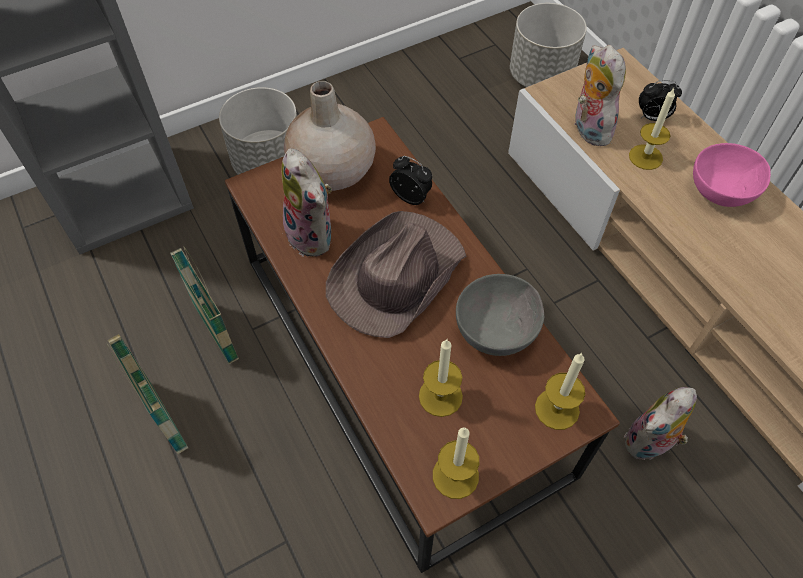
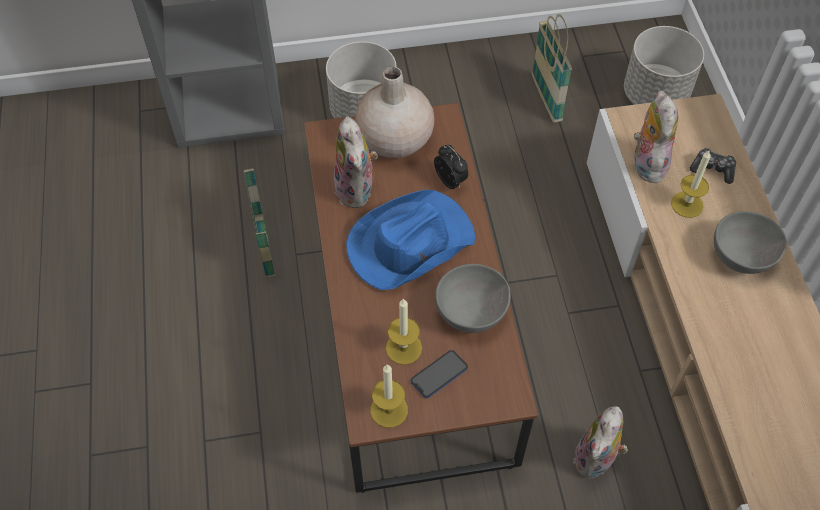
camera: 20 degrees right, 0 degrees up
(164, 417) = (200, 304): basket -> basket (546, 99)
(395, 277) = (409, 243): brown hat -> blue hat
(493, 414) = (439, 375): none -> phone
(557, 409) = (491, 387): candle -> none
(649, 444) = (596, 460): plush toy -> plush toy turned 45 degrees counterclockwise
(652, 117) = (712, 169): alarm clock -> game controller
(723, 192) = (743, 257): pink bowl -> grey bowl

